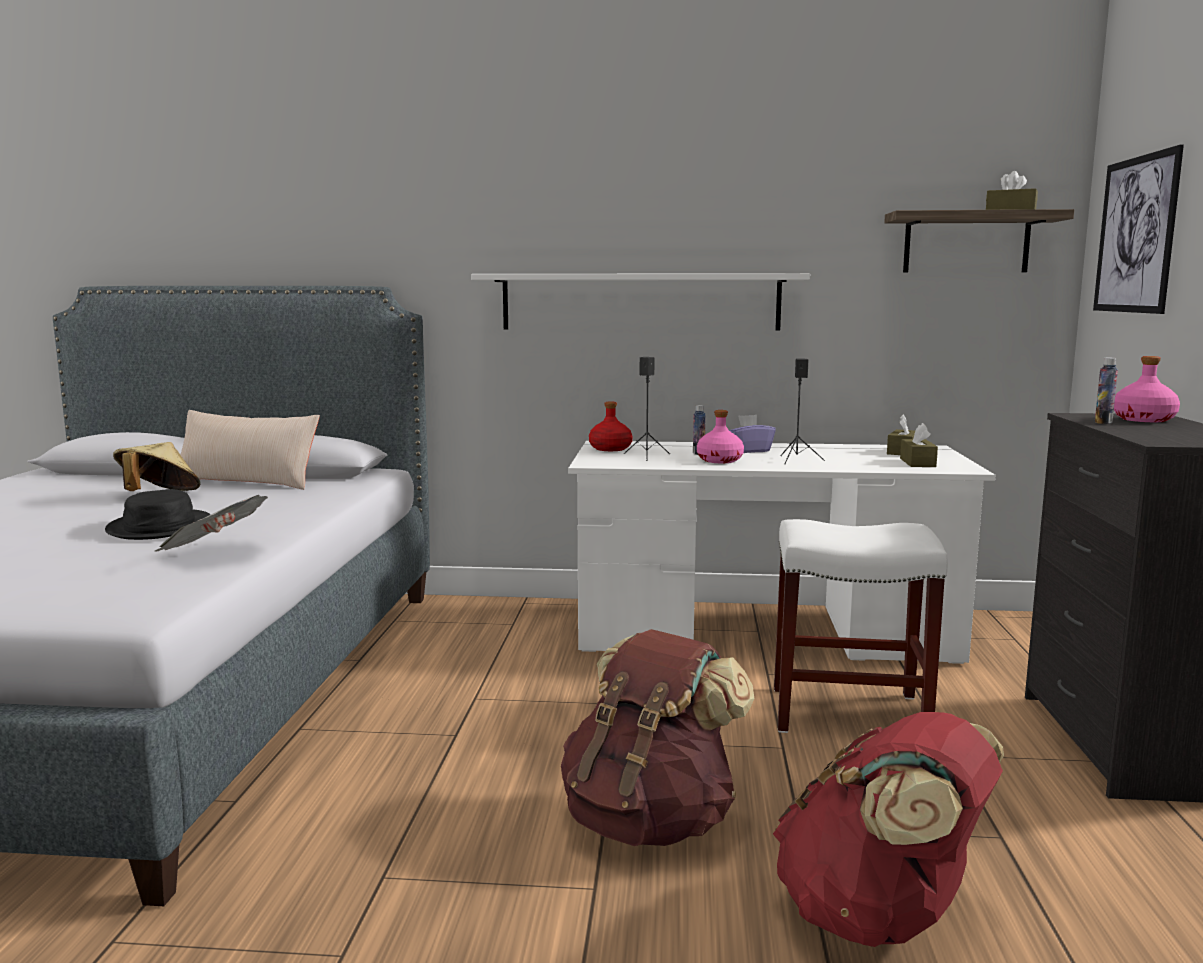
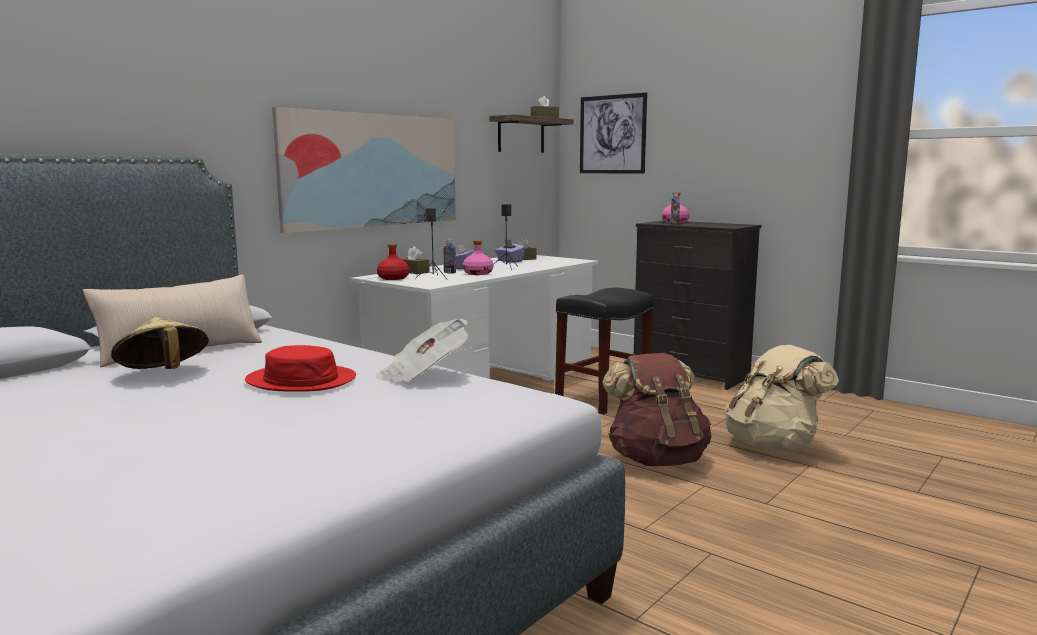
camera: 55 degrees left, 0 degrees up
(160, 527) = (301, 380): black hat -> red hat
(640, 302) = (373, 170): white shelf -> picture
(846, 713) = (603, 398): white stool -> black stool
(857, 452) = (509, 261): none -> purple tissue box
(880, 918) = (774, 445): red backpack -> beige backpack
(917, 462) = (553, 261): brown tissue box -> brown tissue box (413, 272)

